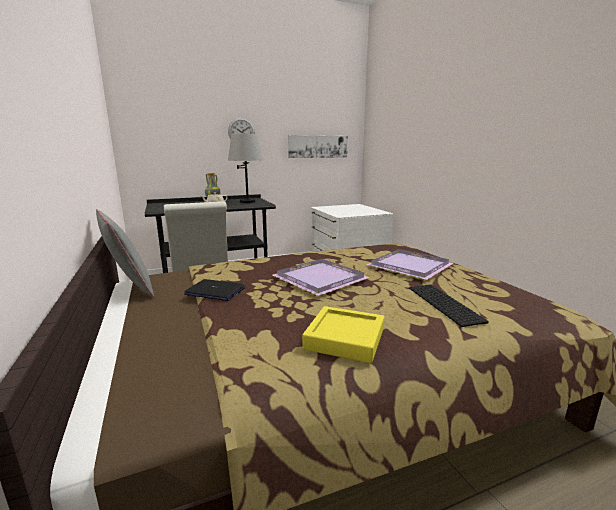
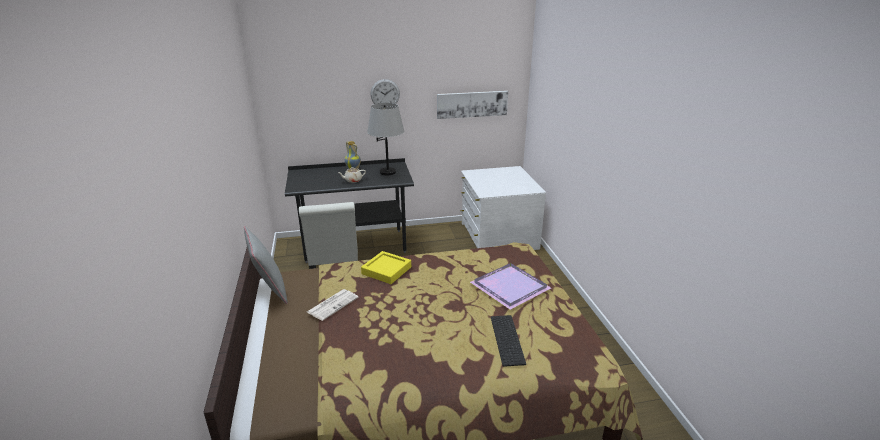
camera: 10 degrees right, 10 degrees up
(214, 291) = (333, 304): laptop -> newspaper
(320, 278) = (422, 296): purple tray -> none
(345, 339) = (411, 367): yellow tray -> yellow tray (386, 270)

